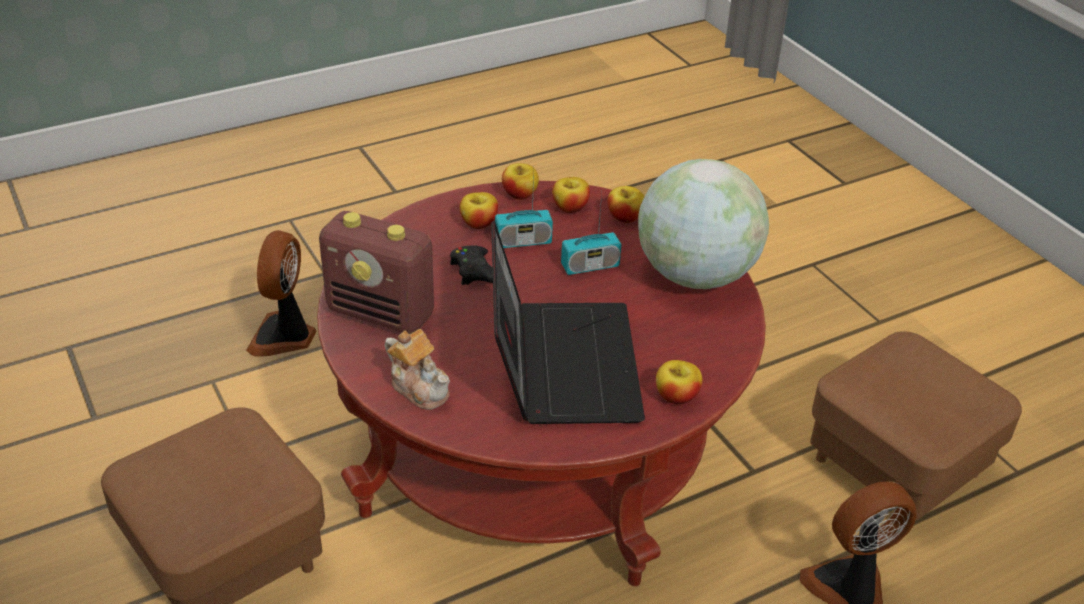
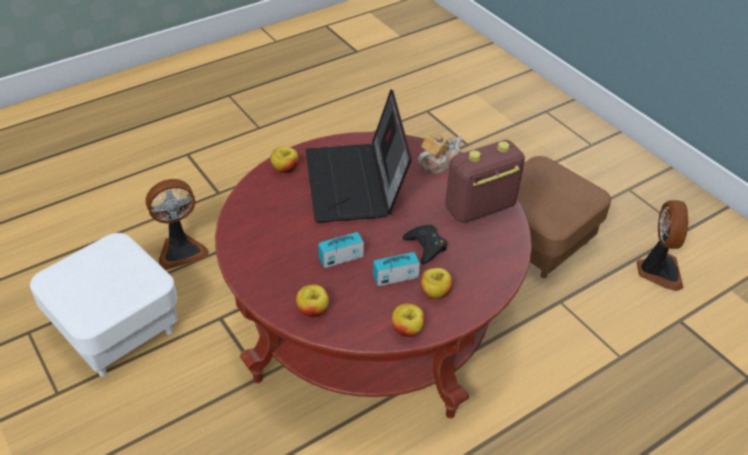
camera: 175 degrees right, 5 degrees up
(284, 337) = (591, 405): fan -> fan (658, 271)
(382, 313) = (479, 208): radio -> radio turned 45 degrees counterclockwise
(420, 387) = (438, 164): teapot -> teapot turned 105 degrees clockwise
(570, 207) = (361, 317): apple -> none
(696, 275) = (260, 256): globe -> none
(896, 467) = (116, 329): brown ottoman -> white ottoman

